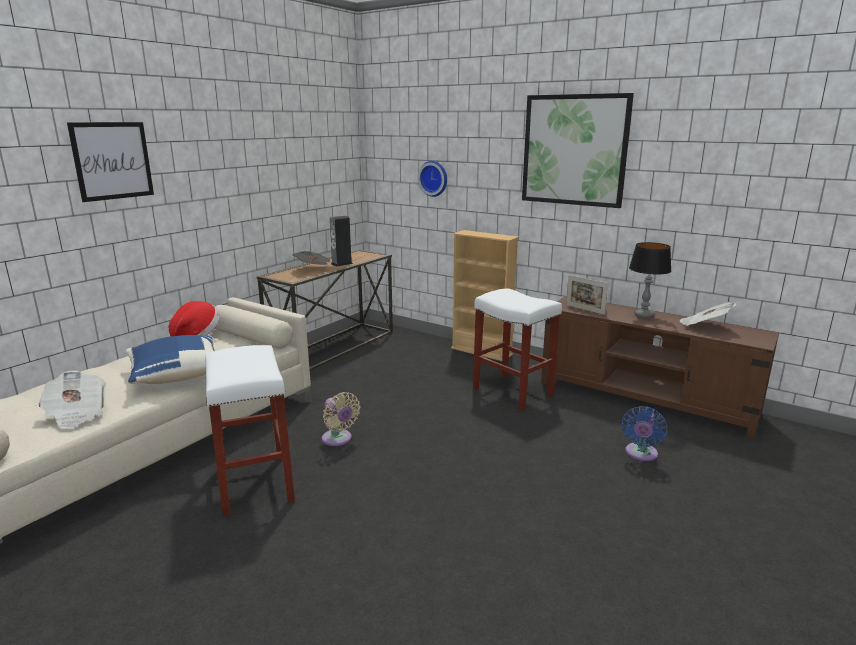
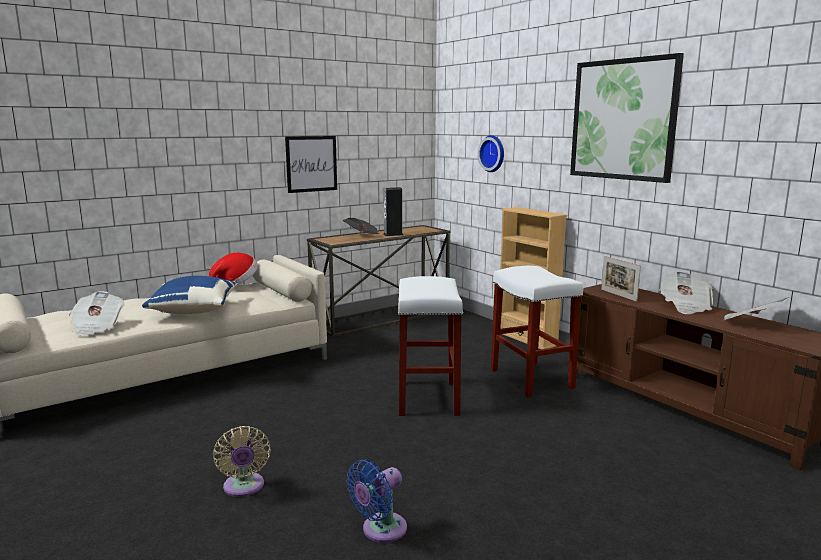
camera: 20 degrees right, 5 degrees down
(112, 161) = (176, 123): picture -> picture (311, 164)
(254, 483) = (229, 415): white stool -> white stool (427, 398)
(338, 439) = (326, 393): beige fan -> beige fan (244, 488)
(640, 454) = (633, 459): blue fan -> blue fan (380, 530)
(644, 315) = (685, 307): table lamp -> newspaper

